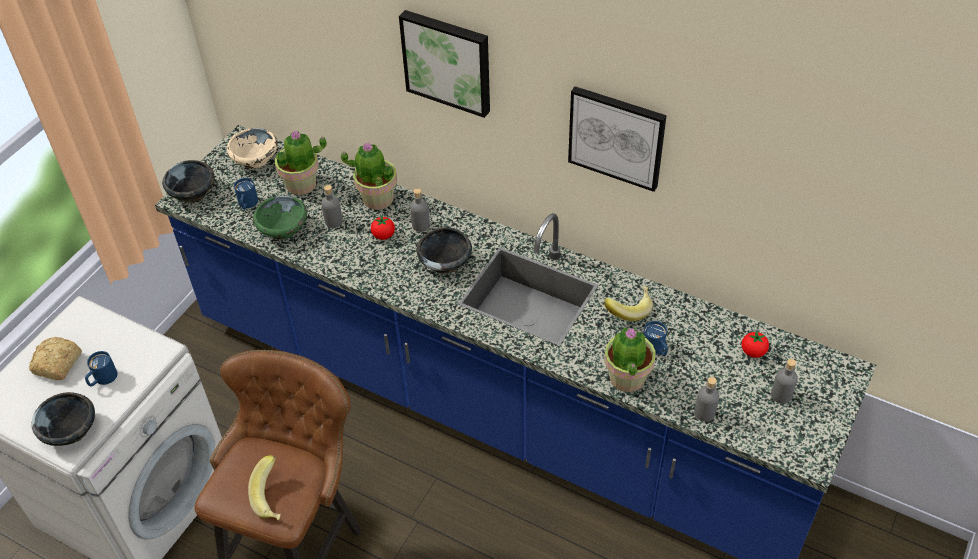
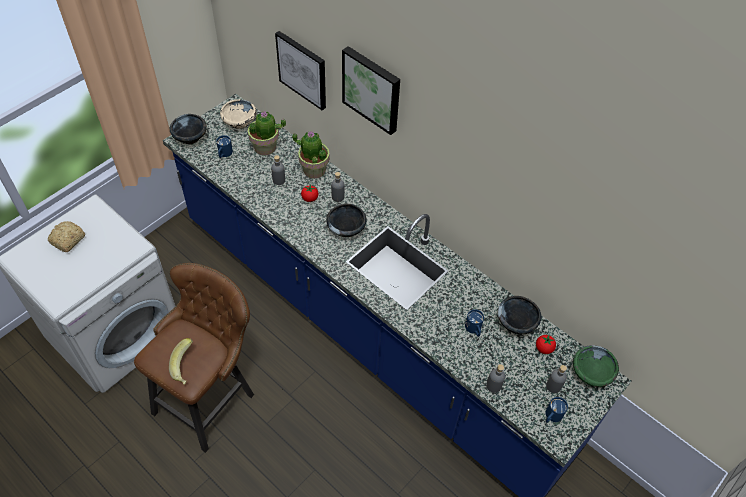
camera: 10 degrees right, 5 degrees up
(70, 431) = (62, 289): black bowl -> black bowl (516, 322)
(102, 379) = (93, 258): blue mug -> blue mug (551, 416)
(283, 229) = (243, 178): green bowl -> green bowl (591, 373)
(616, 137) = (478, 173): picture -> picture (303, 69)
(626, 378) = (446, 346): potted plant -> none
(628, 309) = (464, 294): banana -> none

